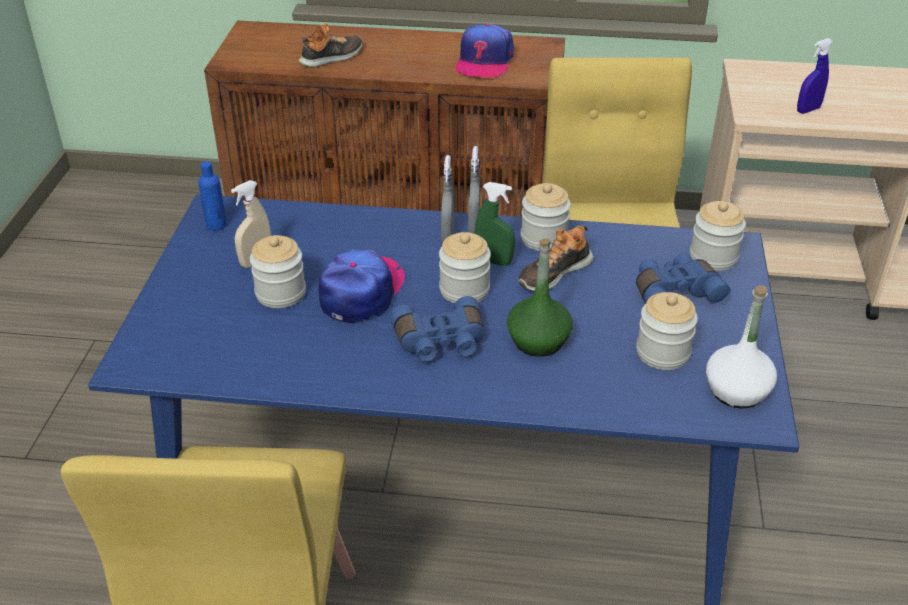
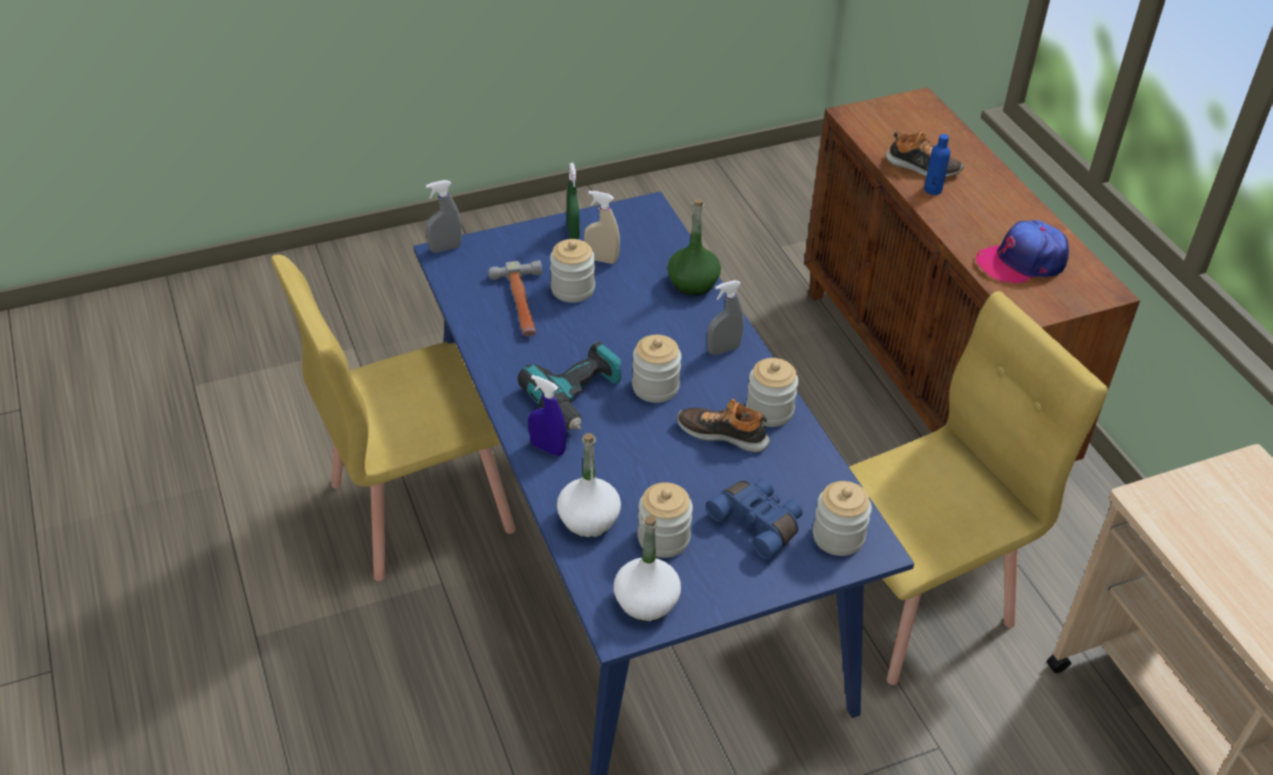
camera: 60 degrees right, 5 degrees up
(216, 225) = (628, 219): blue bottle -> blue bottle (933, 190)
(270, 334) = (522, 304): none -> hammer
(362, 291) = (608, 331): cap -> none
(440, 342) = (578, 397): blue binoculars -> power drill
(474, 226) = (751, 360): grey spray bottle -> grey spray bottle (445, 248)
(493, 261) = (709, 391): green spray bottle -> green spray bottle (573, 232)
(538, 341) = (622, 454): green bottle -> green bottle (692, 283)
(612, 392) = (588, 520): none -> white bottle
(808, 110) = (1208, 546): blue spray bottle -> blue spray bottle (547, 448)

